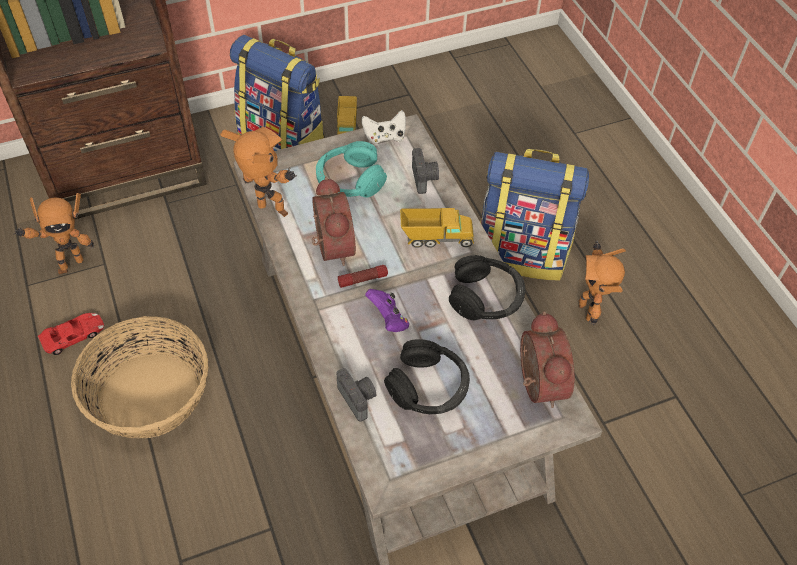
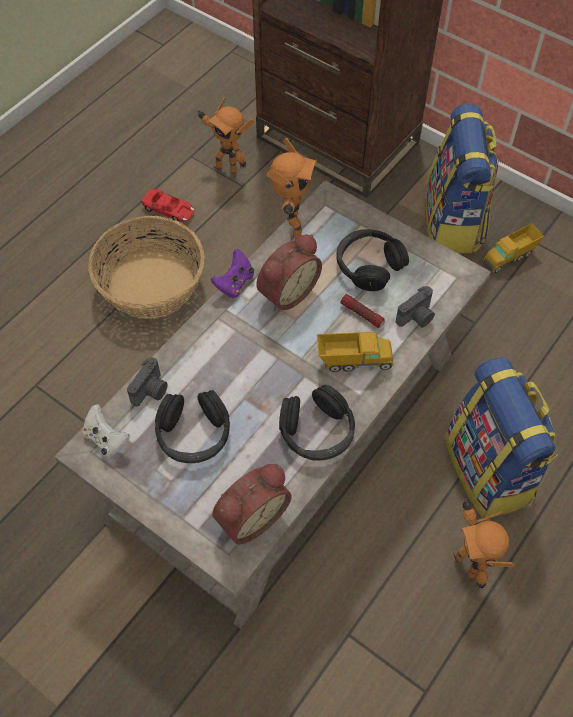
camera: 60 degrees right, 5 degrees up
(349, 180) = (369, 265): turquoise headphones -> black headphones
(363, 279) = (269, 331): flashlight -> flashlight (362, 314)
(384, 137) = (440, 263): white game controller -> white game controller (106, 440)
(388, 319) = (241, 371): purple game controller -> purple game controller (234, 283)
(436, 239) = (354, 361): toy truck -> toy truck turned 60 degrees counterclockwise
(589, 310) = (467, 562): toy robot -> toy robot turned 75 degrees counterclockwise

